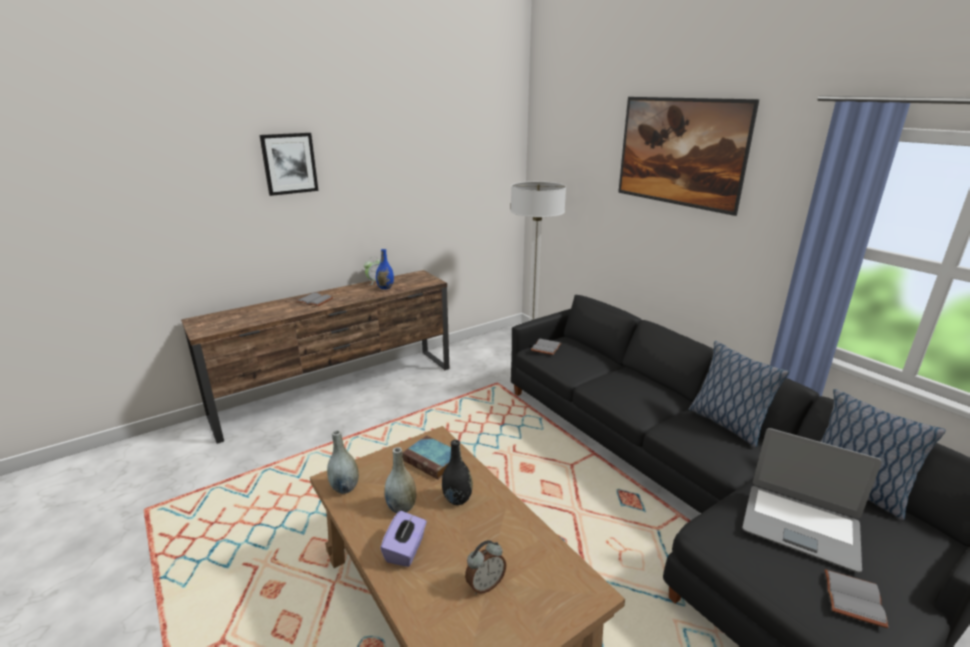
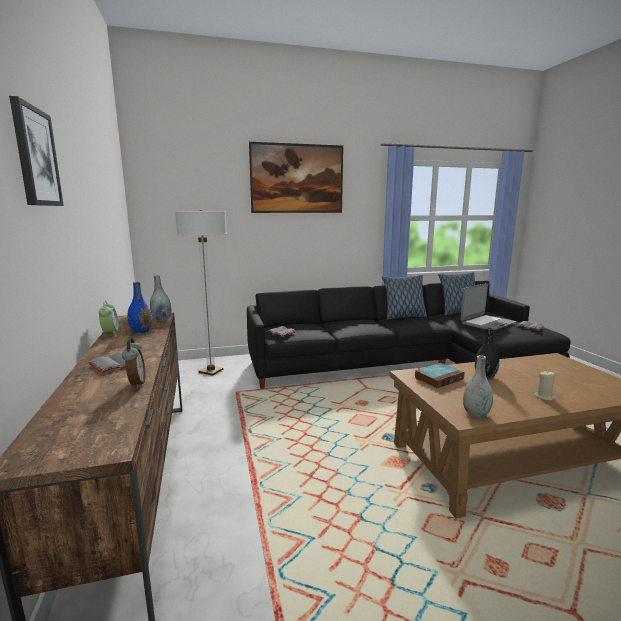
camera: 70 degrees left, 10 degrees down
(401, 507) = (498, 394): grey vase -> grey vase (161, 319)
(405, 550) = (544, 397): purple tissue box -> beige candle
(485, 584) = (564, 378): alarm clock -> alarm clock (136, 384)

